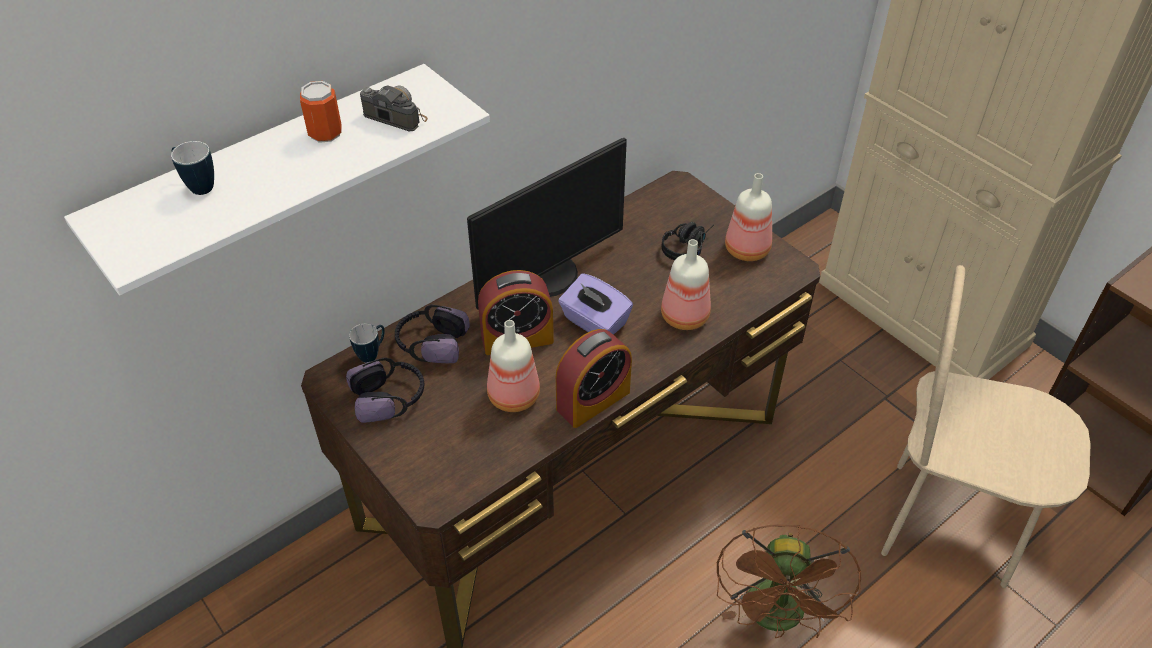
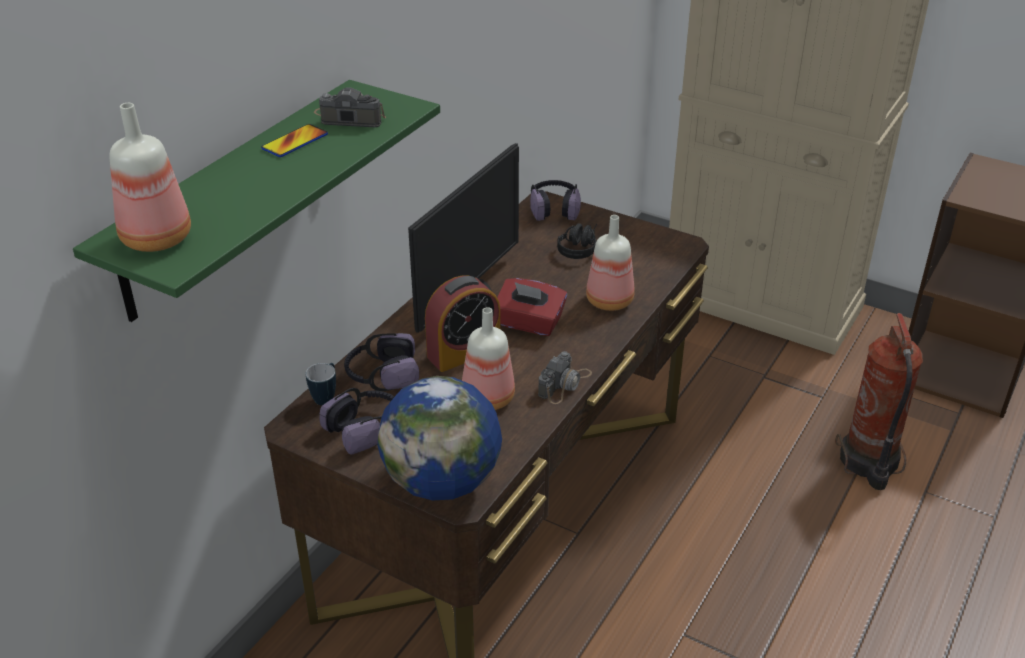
camera: 20 degrees left, 10 degrees down
(197, 186) = (197, 200): mug -> none
(269, 174) = (234, 199): white shelf -> green shelf
(325, 133) = (295, 142): can -> phone
(427, 476) = (442, 482): none -> globe
(593, 400) = (564, 384): alarm clock -> camera
(594, 322) = (529, 323): purple tissue box -> red tissue box
(685, 194) = (554, 208): none -> headphones
(747, 249) = (634, 238): bottle -> bottle (158, 237)
(777, 618) = (761, 581): brown fan -> none
(948, 524) = (868, 463): beige chair -> fire extinguisher

